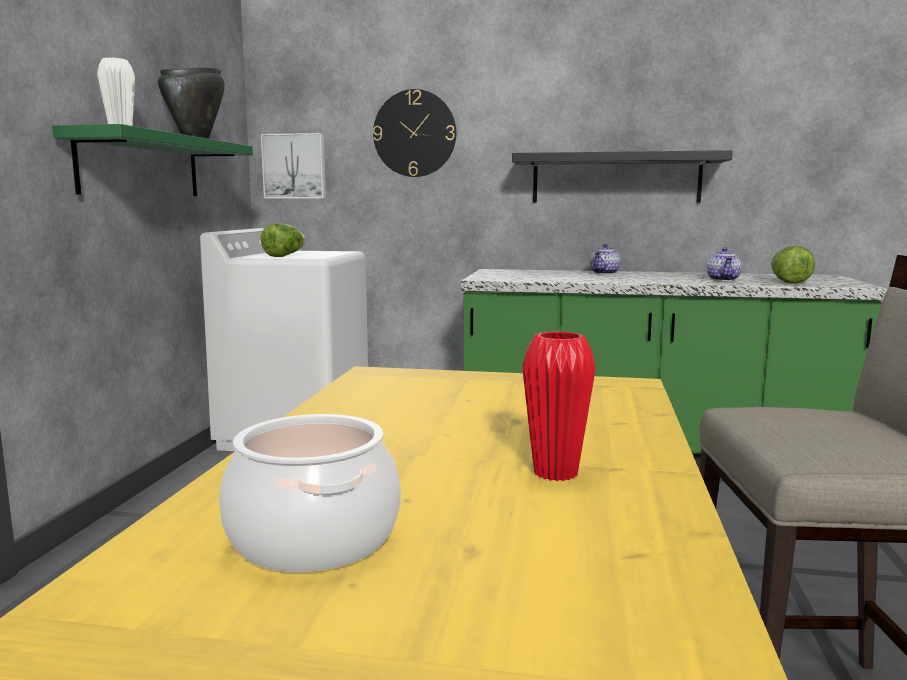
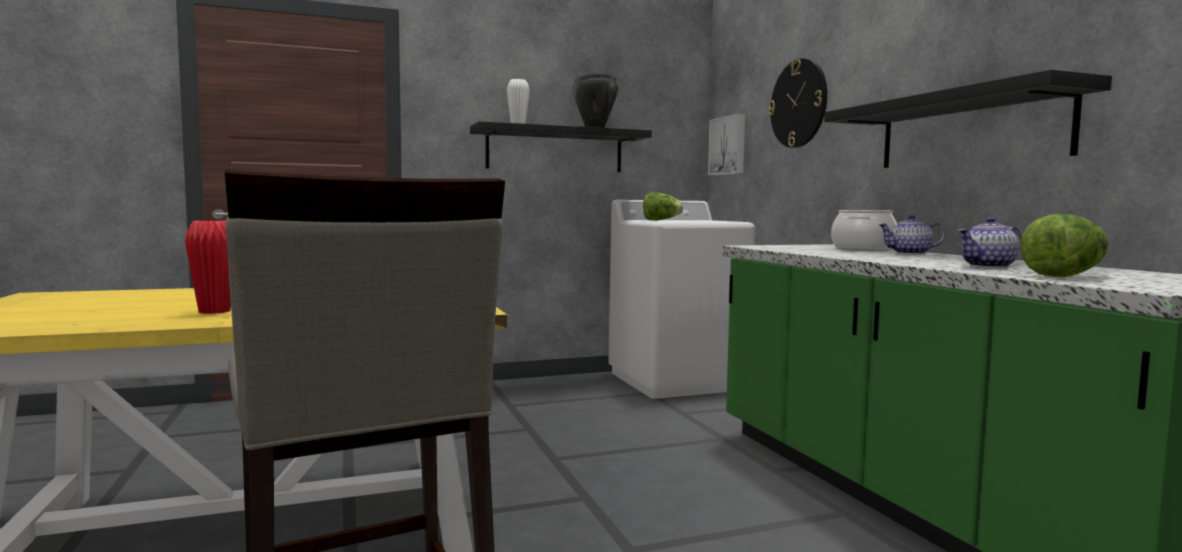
camera: 60 degrees right, 5 degrees down
(141, 166) = (555, 150): green shelf -> black shelf
(314, 538) = (115, 300): cooking pot -> cooking pot (863, 249)

